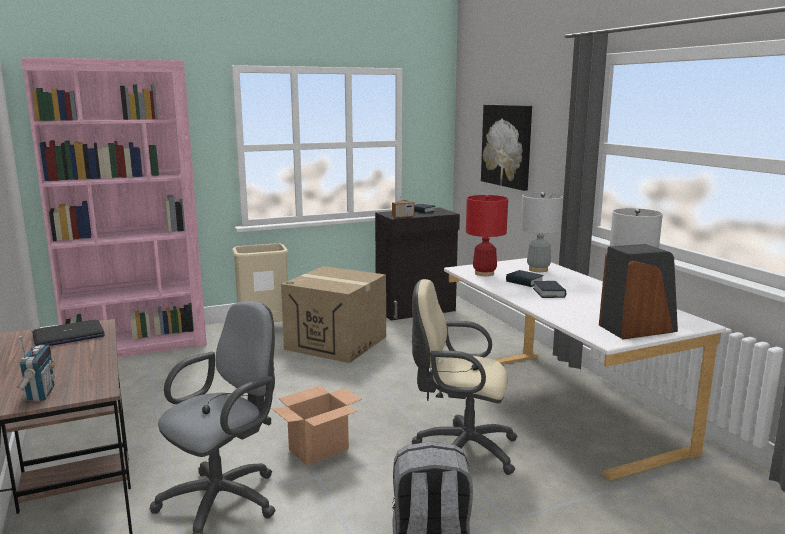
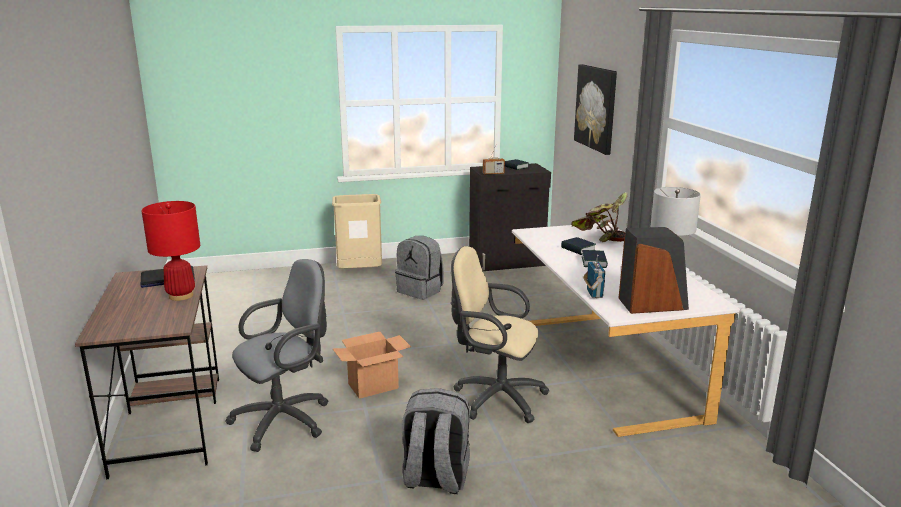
camera: 10 degrees right, 5 degrees up
(40, 394) = (135, 326): radio -> radio (593, 294)
(137, 345) = (247, 280): pink bookcase -> none
(336, 343) = (421, 290): cardboard box -> grey backpack
(484, 273) = (545, 238): red table lamp -> red table lamp (181, 296)
(538, 269) = (600, 236): grey table lamp -> potted plant

